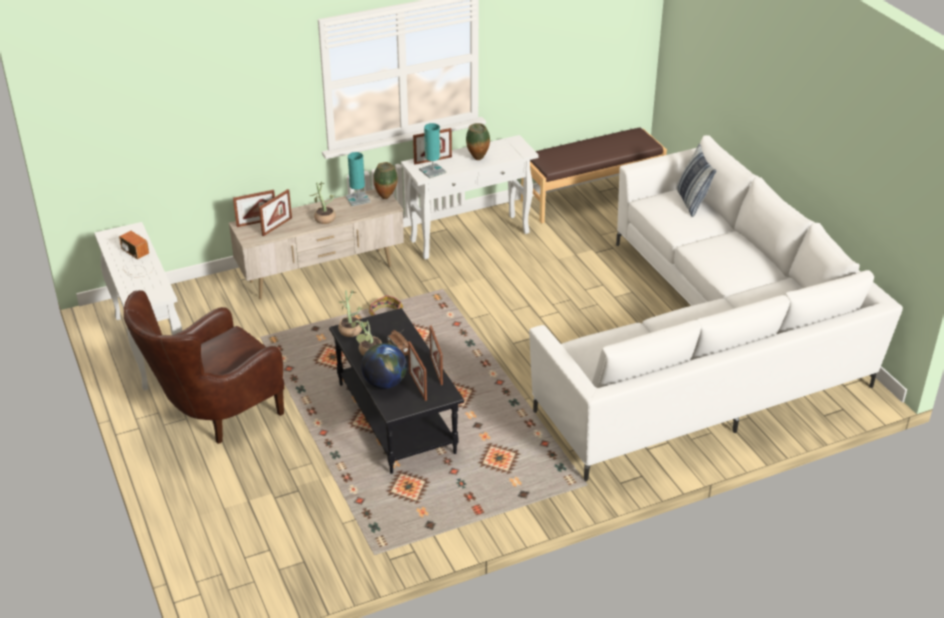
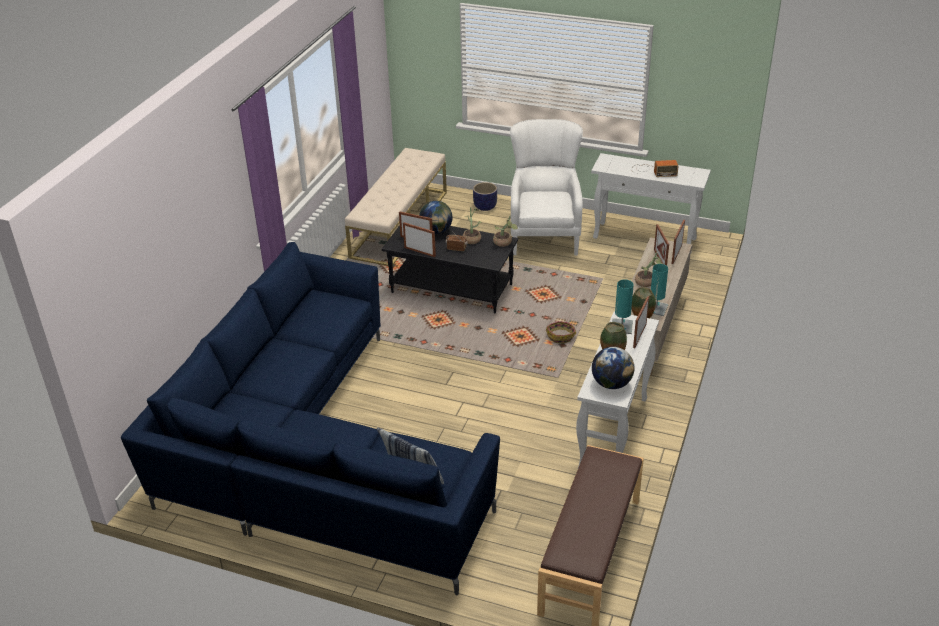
camera: 135 degrees right, 0 degrees up
(198, 497) = (485, 207): none -> planter
(214, 416) = (544, 234): brown armchair -> white armchair
(318, 543) = (399, 224): none -> beige bench
(504, 148) = (611, 384): none -> globe
(707, 349) = (311, 457): white sofa -> blue sofa

